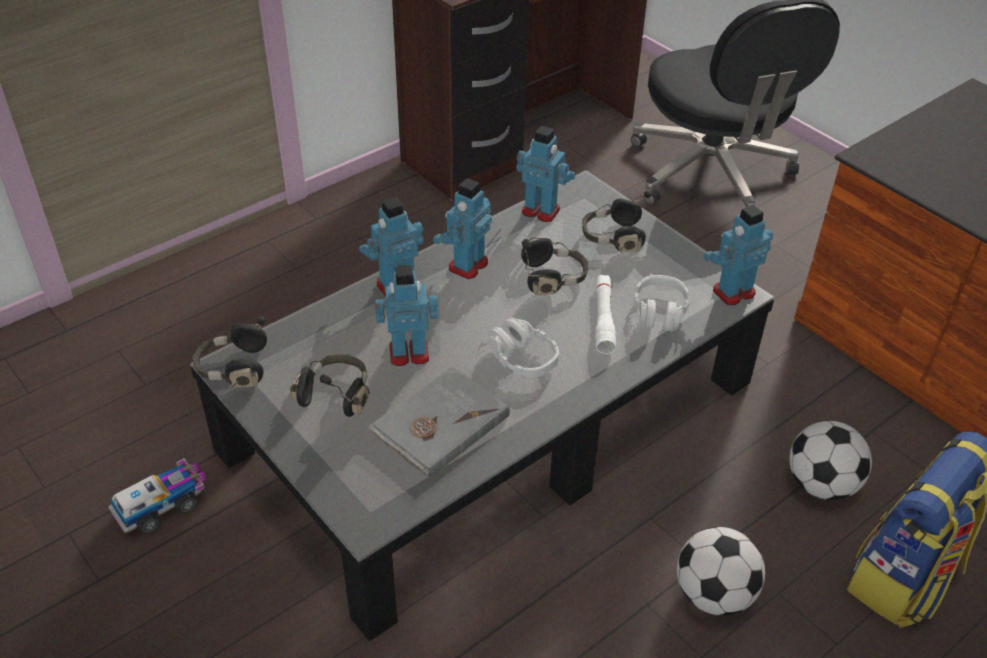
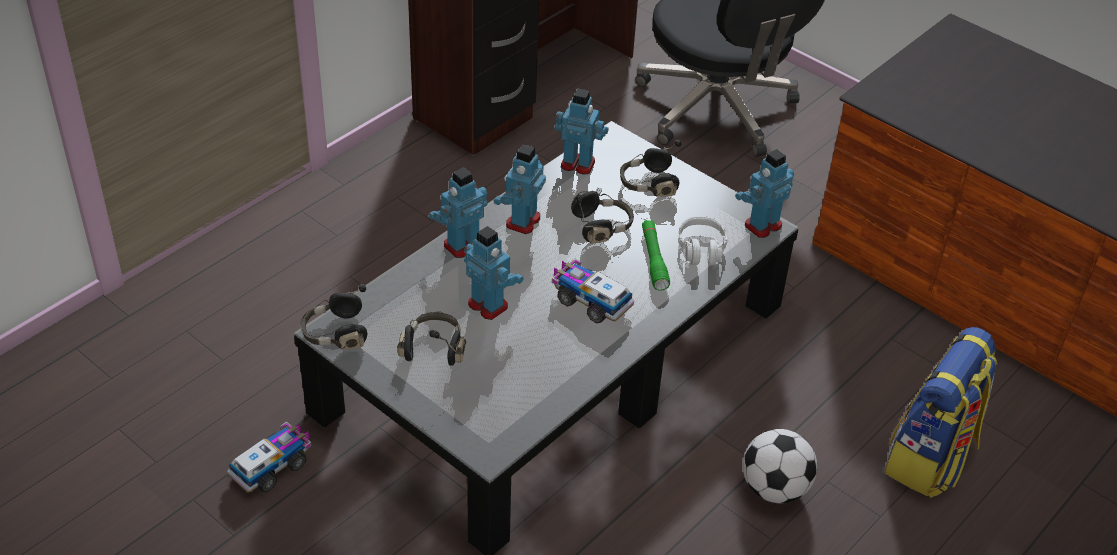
camera: 10 degrees left, 0 degrees up
(409, 352) = (488, 305): toy robot -> toy robot turned 60 degrees clockwise
(438, 424) = (530, 365): grey book -> none
(522, 358) = (590, 301): grey headphones -> toy truck
(603, 319) = (654, 260): white flashlight -> green flashlight
(821, 484) = (853, 388): football -> none

